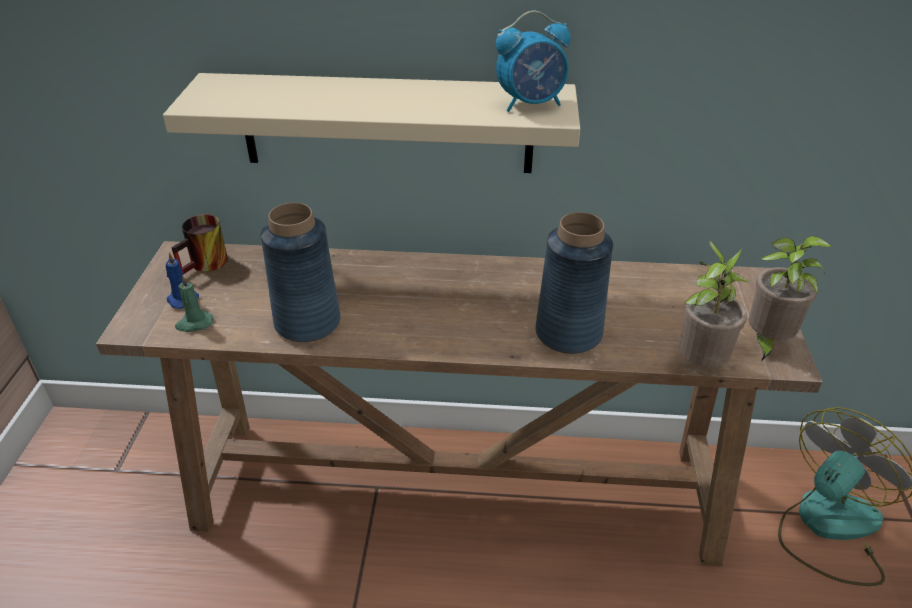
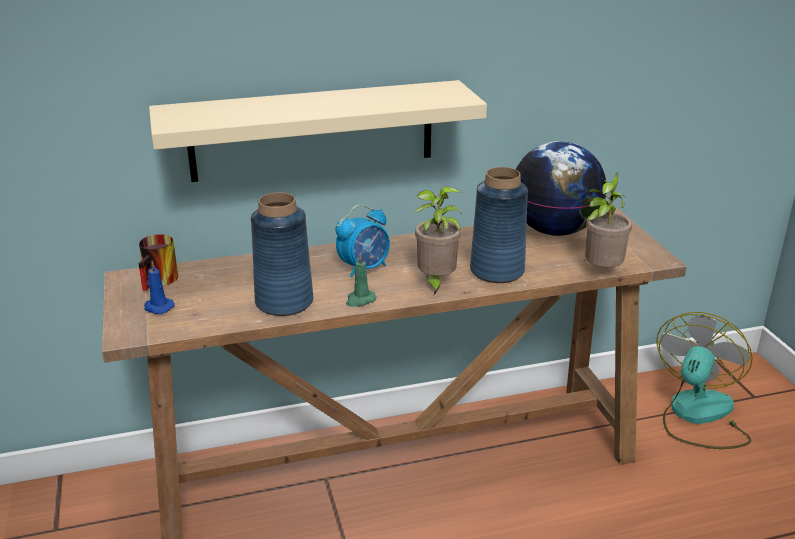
camera: 20 degrees left, 10 degrees down
(194, 323) = (183, 321): green candle -> green candle (360, 300)
(531, 104) = (439, 94): alarm clock -> alarm clock (364, 268)
(674, 287) = (555, 230): none -> globe
(766, 342) = (638, 251): potted plant -> potted plant (435, 283)

